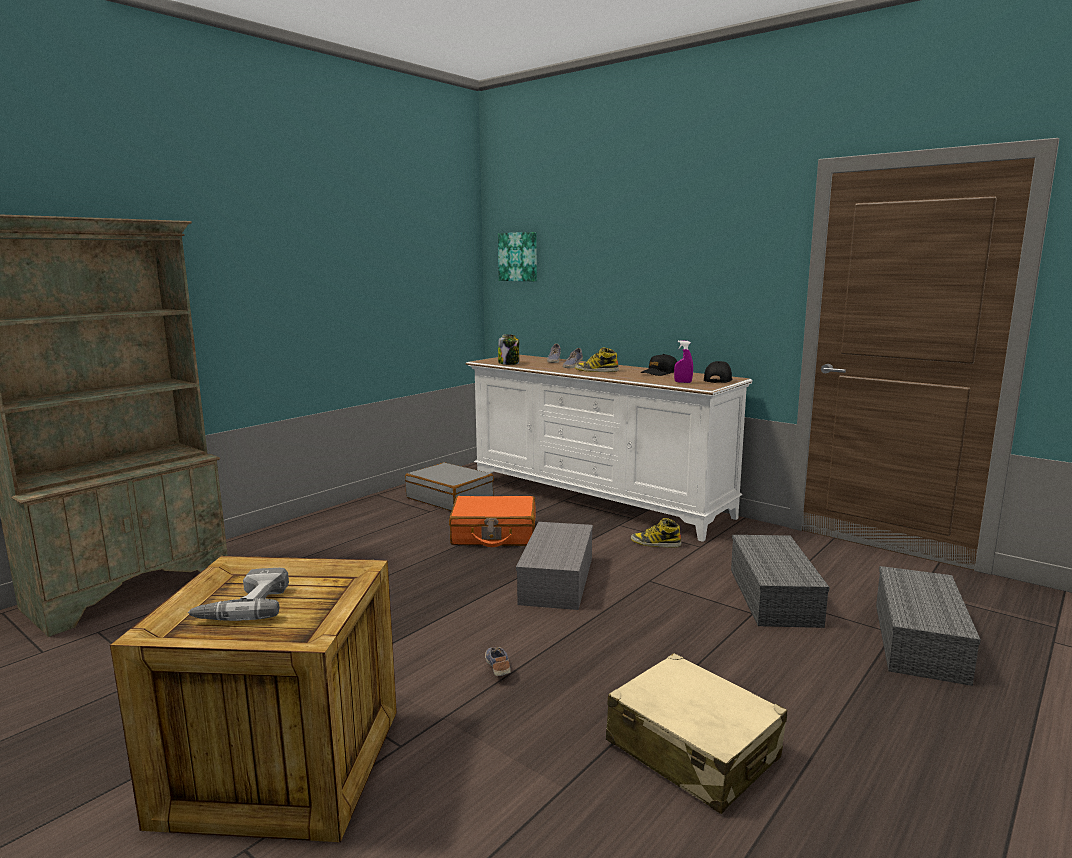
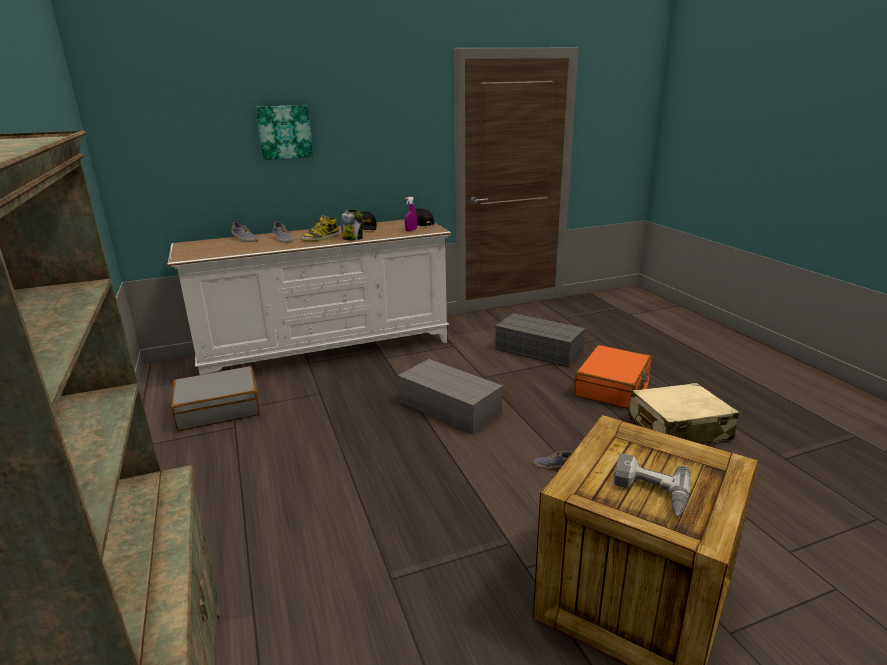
camera: 60 degrees left, 10 degrees up
(494, 534) = (334, 409): orange suitcase -> orange suitcase (612, 387)
(509, 363) = (220, 252): jar -> jar (352, 238)
(518, 257) = (151, 133): picture -> picture (284, 132)
(655, 543) = (431, 357): boot -> none
(921, 642) = (612, 338): grey storage box -> none

